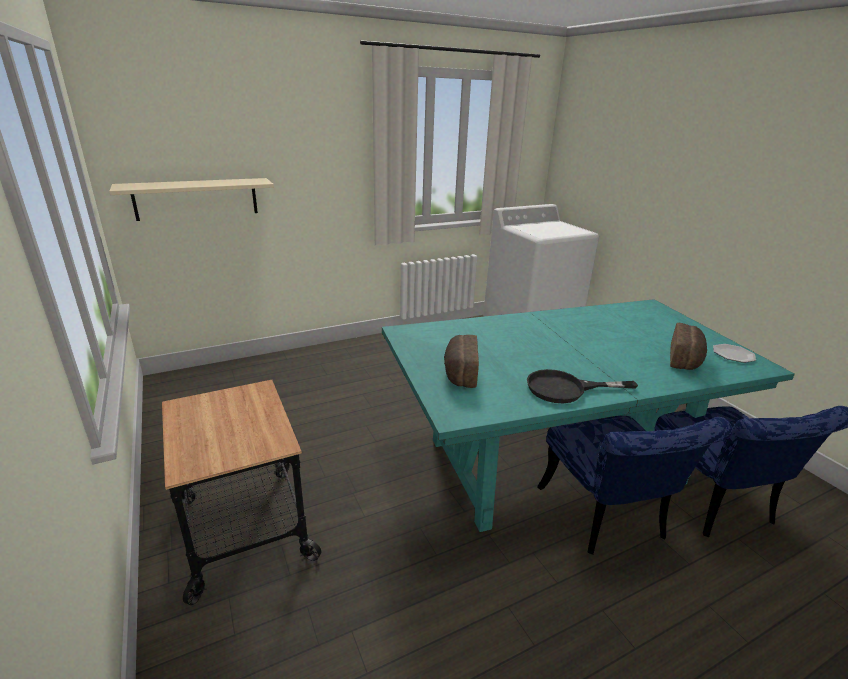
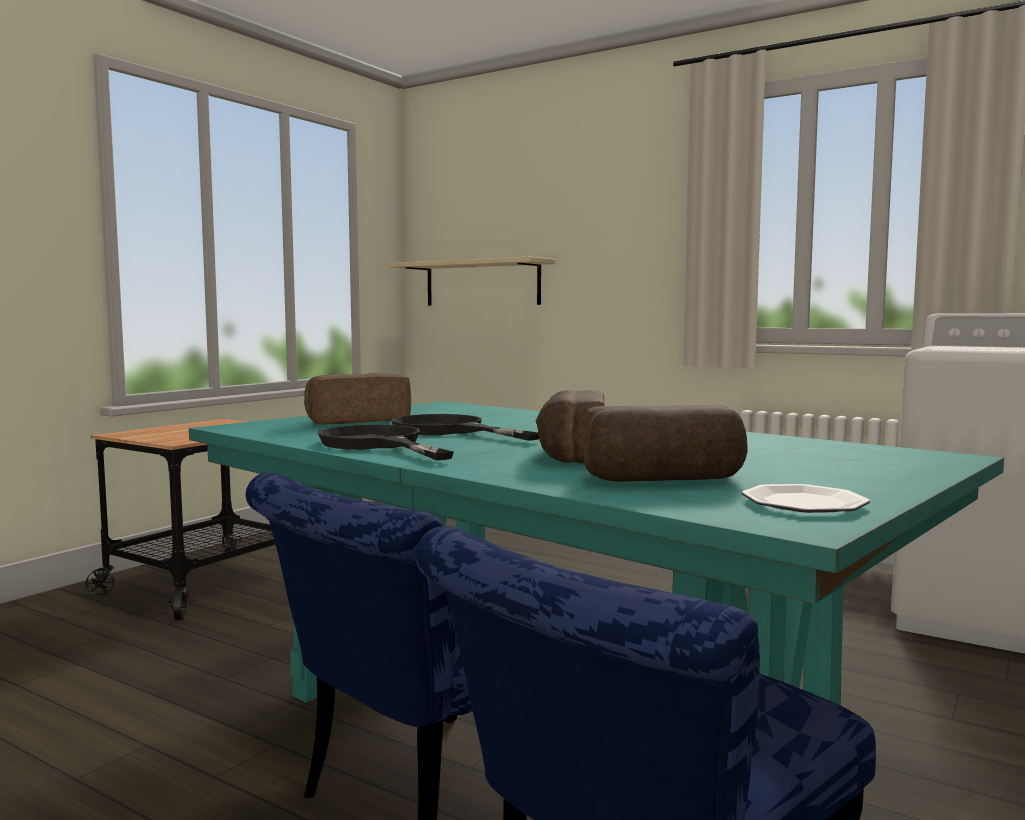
camera: 60 degrees right, 20 degrees down
(526, 360) = (449, 431): none -> black frying pan
(621, 357) = (570, 455): none -> bread

